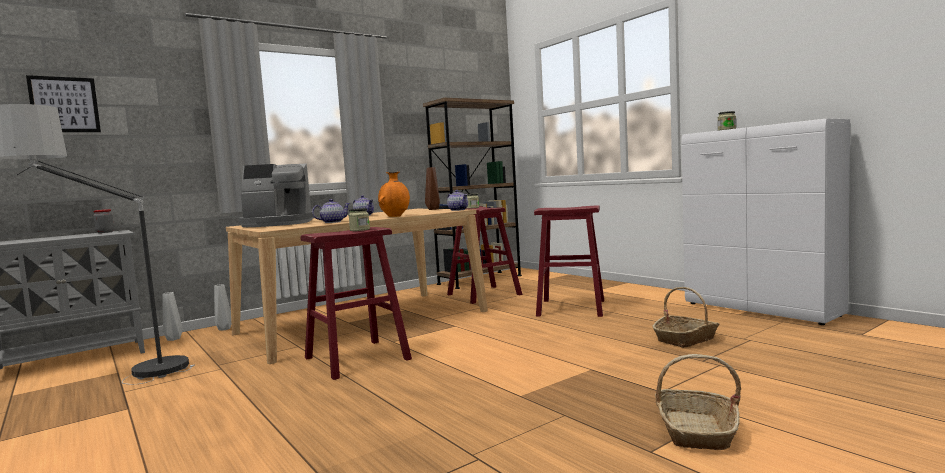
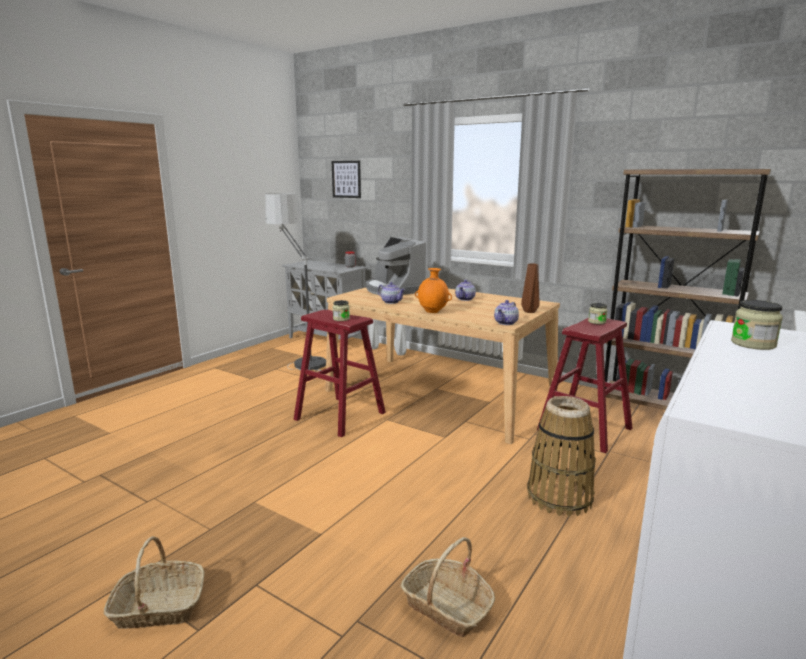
camera: 70 degrees right, 10 degrees up
(571, 308) = (559, 497): red stool -> basket

